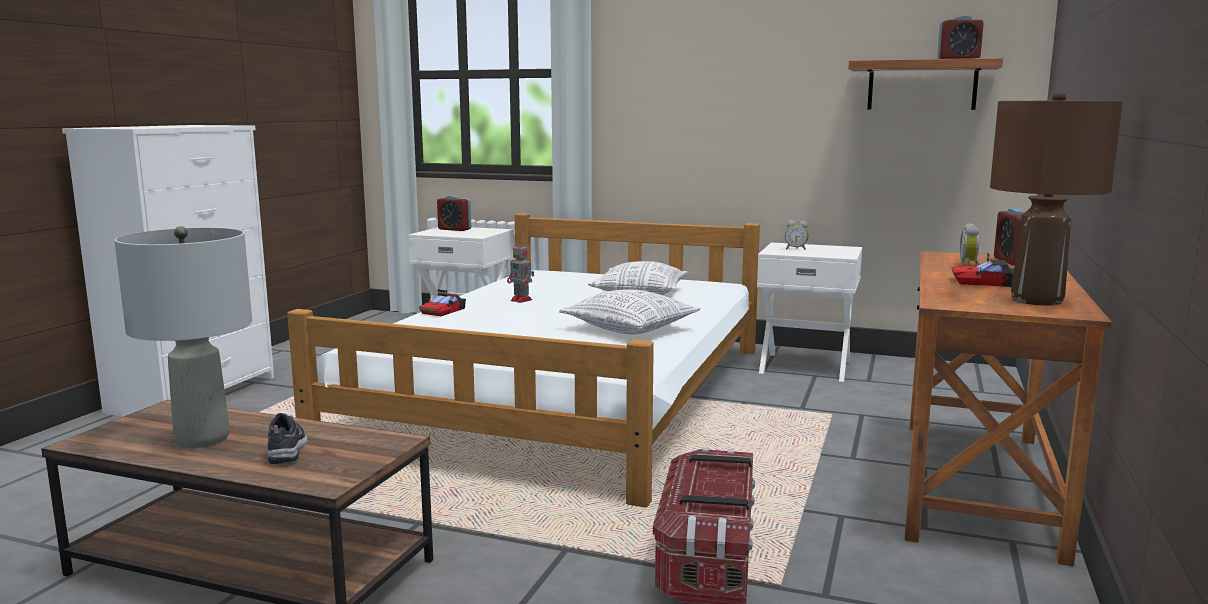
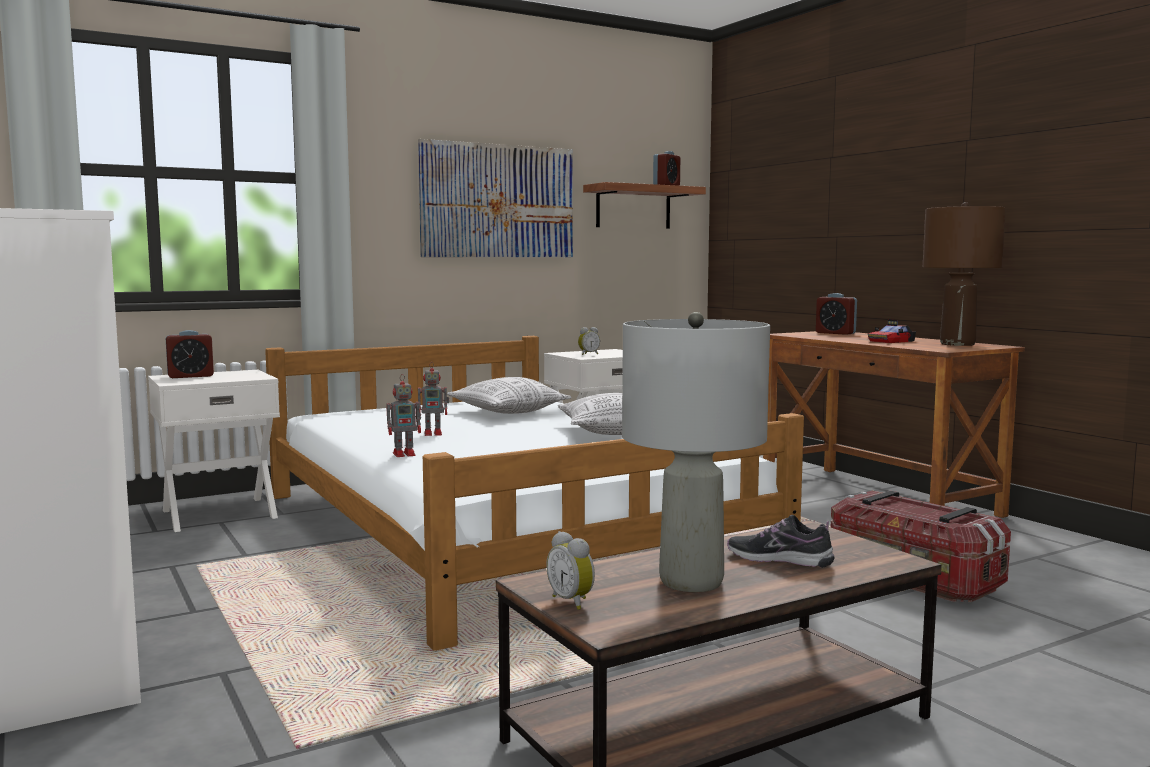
camera: 50 degrees left, 5 degrees down
(443, 311) = (405, 454): toy car -> toy robot
(748, 85) = (497, 201): none -> picture
(969, 264) = (829, 336): alarm clock -> alarm clock (573, 601)

